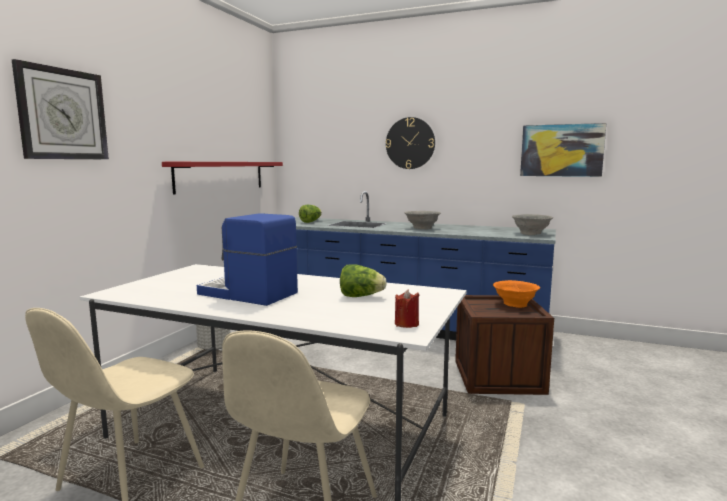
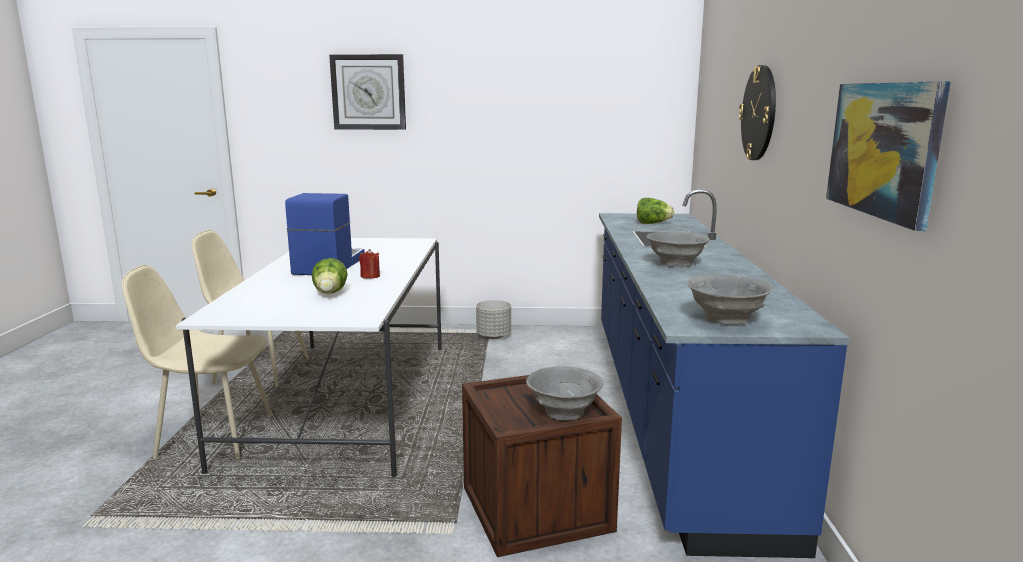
camera: 70 degrees right, 5 degrees up
(221, 176) = (566, 148): red shelf -> none
(406, 324) = (236, 315): red candle -> red candle (370, 276)
(515, 305) = (563, 412): orange bowl -> grey bowl

